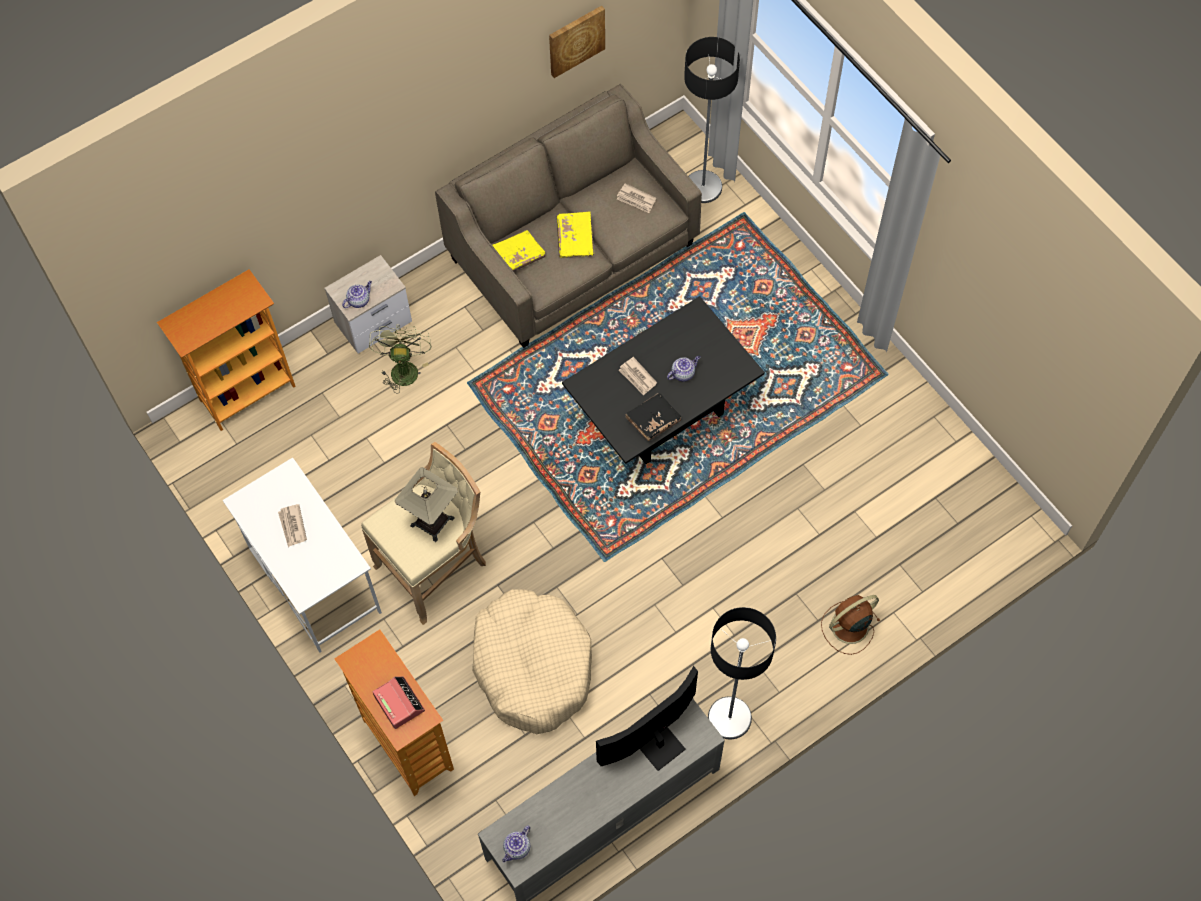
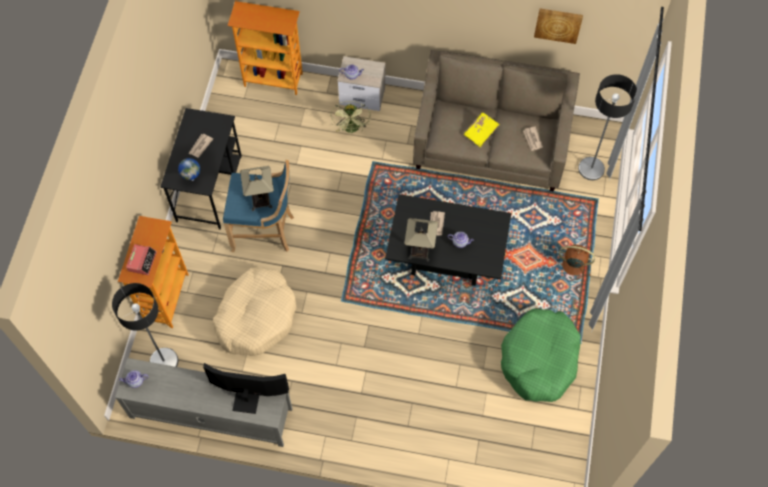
camera: 45 degrees right, 0 degrees up
(314, 579) = (209, 187): white desk -> black desk
(327, 570) = (192, 179): none -> globe
(403, 368) = (352, 129): green fan -> green fan turned 135 degrees clockwise
(435, 566) = (265, 231): beige stool -> blue stool
(518, 255) = (445, 117): yellow book -> none
(653, 421) = (420, 251): black book -> table lamp
(730, 718) = (315, 429): floor lamp -> floor lamp (164, 361)
(848, 627) = (418, 443): brown fan -> brown fan (572, 265)
(868, 428) = (539, 359): none -> green dog bed

